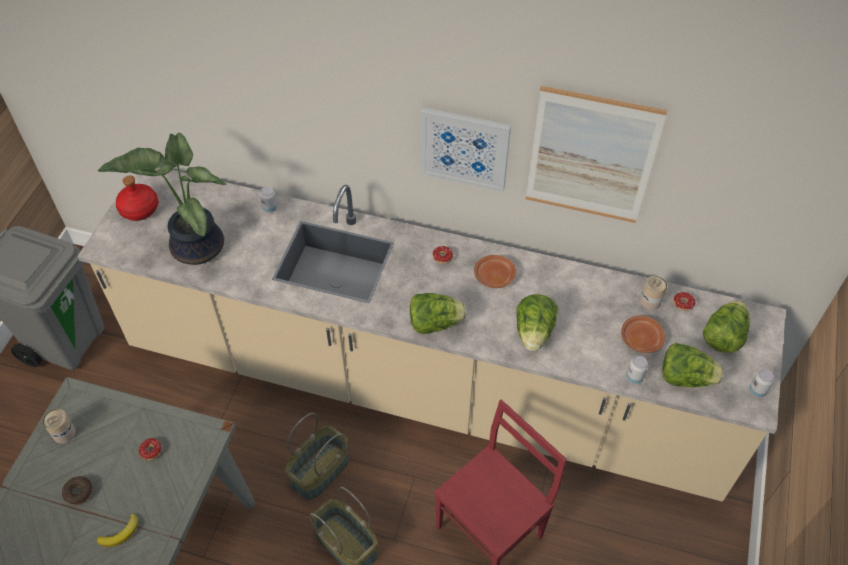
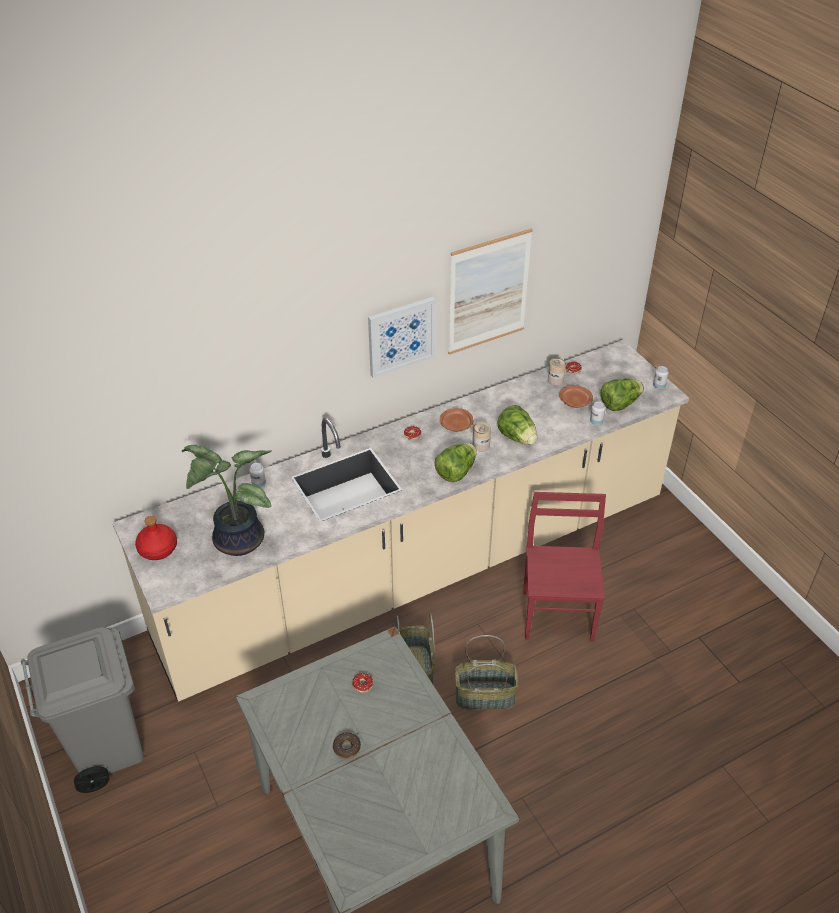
camera: 45 degrees left, 10 degrees down
(64, 433) = (285, 726): can -> can (481, 445)
(121, 533) = (409, 743): banana -> none
(723, 336) = (611, 372): lettuce -> none

